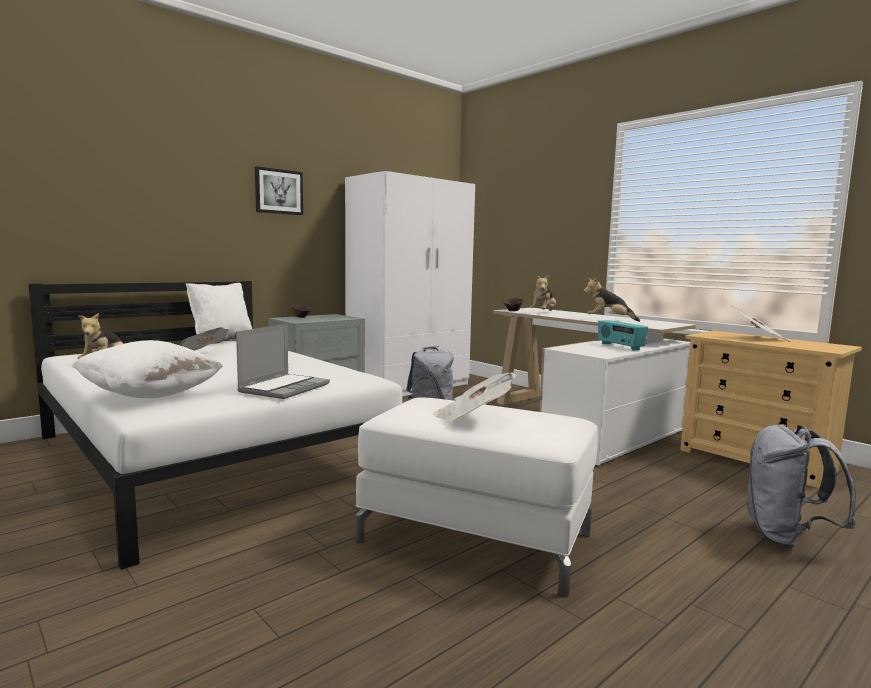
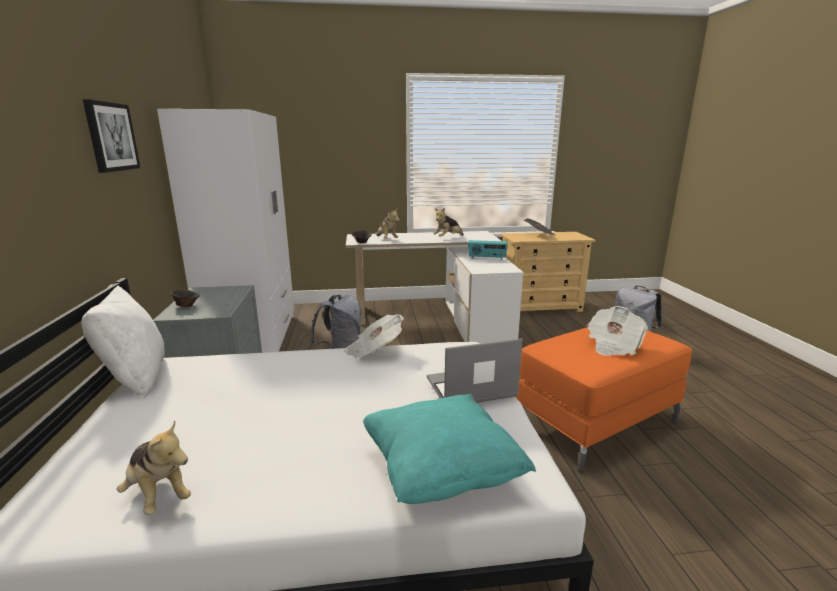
camera: 55 degrees left, 10 degrees up
(149, 396) = (441, 473): white pillow -> turquoise pillow
(202, 354) = (218, 403): newspaper -> newspaper (374, 350)
(284, 388) = (470, 389): laptop -> laptop turned 75 degrees counterclockwise
(477, 537) = (596, 422): white ottoman -> orange ottoman

